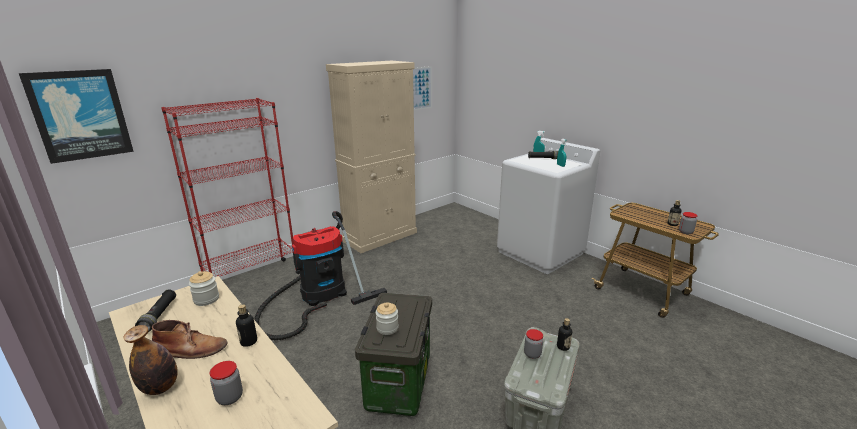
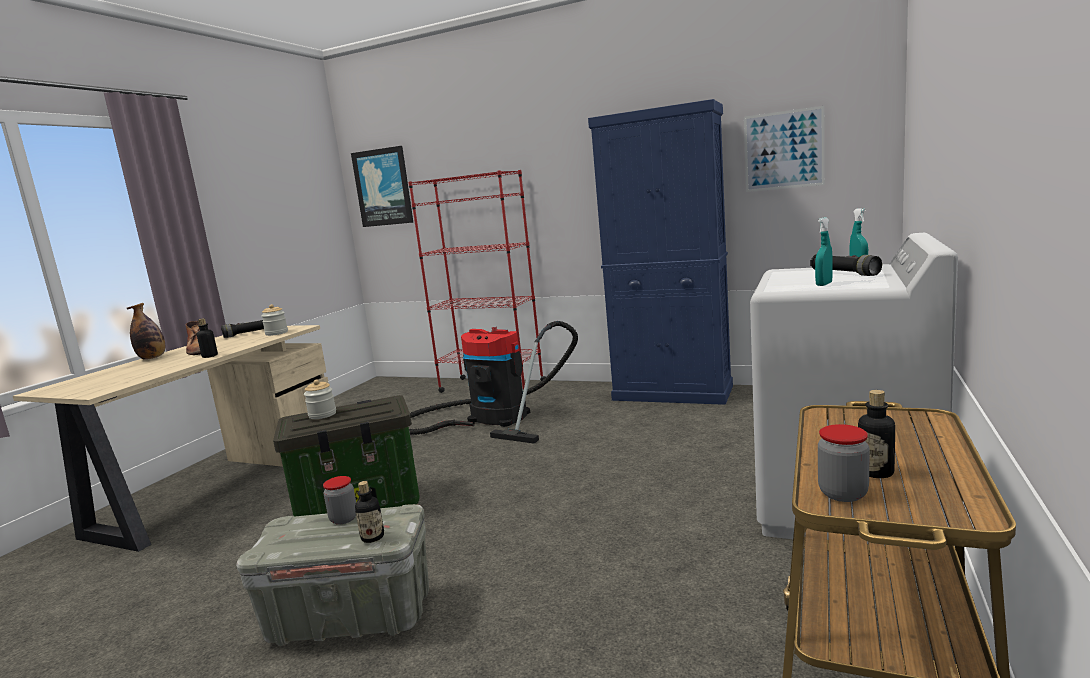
camera: 65 degrees right, 10 degrees down
(230, 397) = (133, 372): jar -> none
(380, 237) = (673, 393): beige cabinet -> blue cabinet

